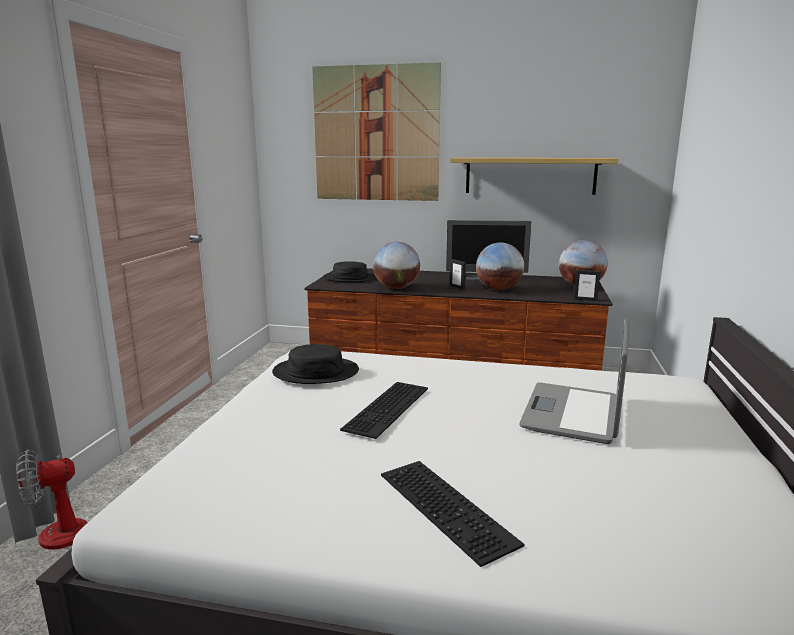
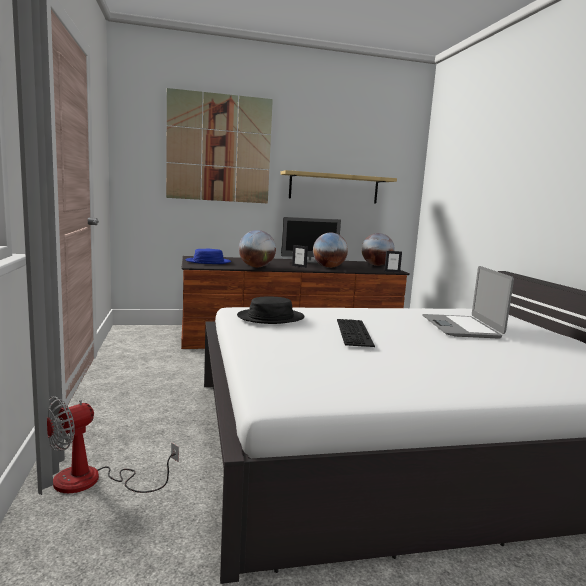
camera: 25 degrees left, 5 degrees down
(350, 278) = (208, 262): black hat -> blue hat
(449, 507) = (468, 372): keyboard -> none

